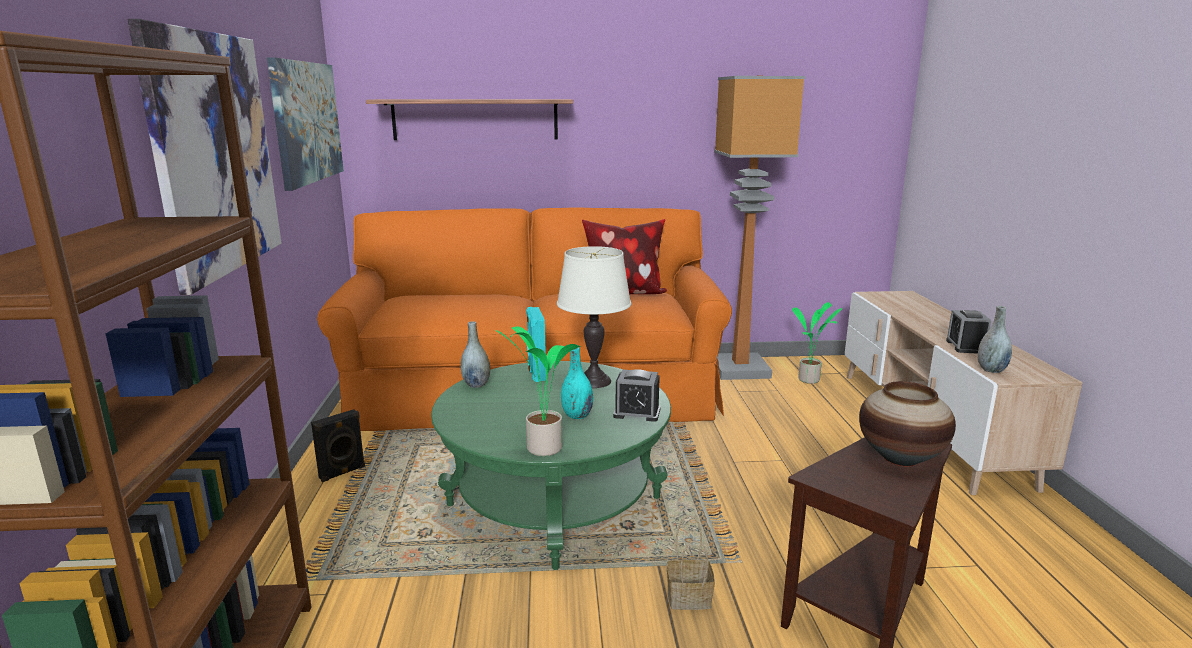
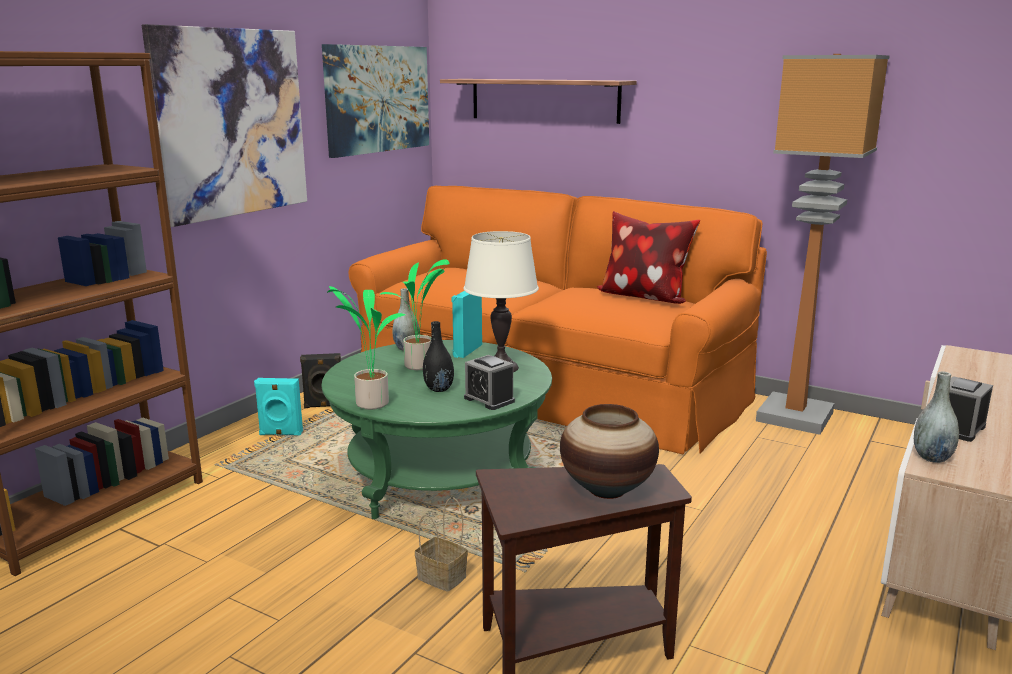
camera: 35 degrees right, 0 degrees up
(334, 518) = (281, 434): none -> turquoise speaker
(577, 415) = (438, 389): turquoise vase -> black vase
(810, 380) = (868, 448): potted plant -> potted plant (420, 366)

